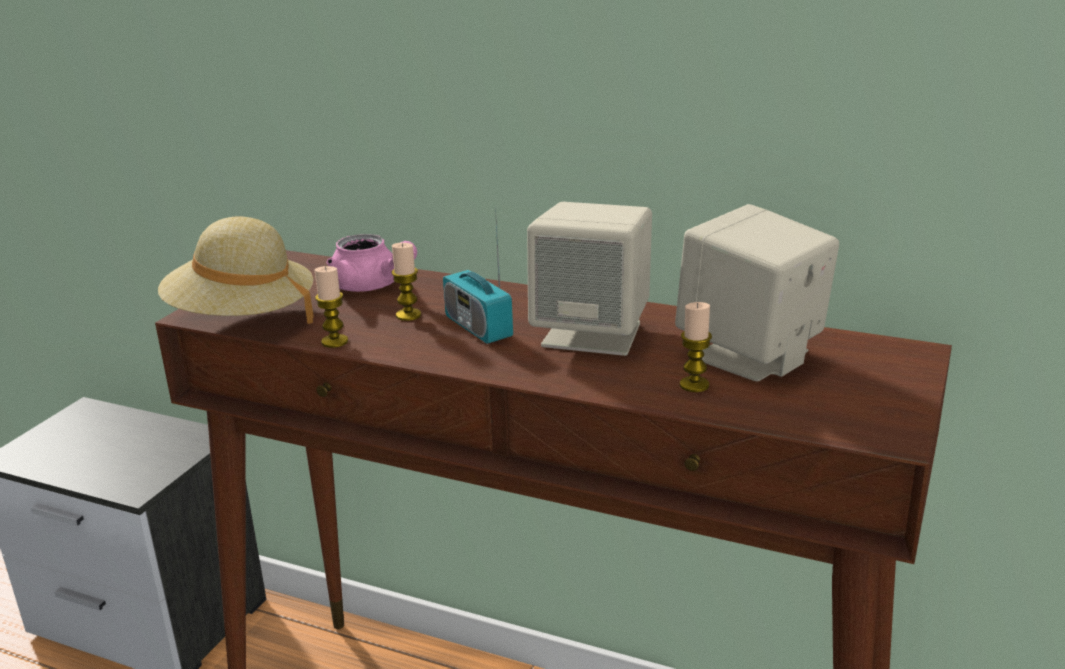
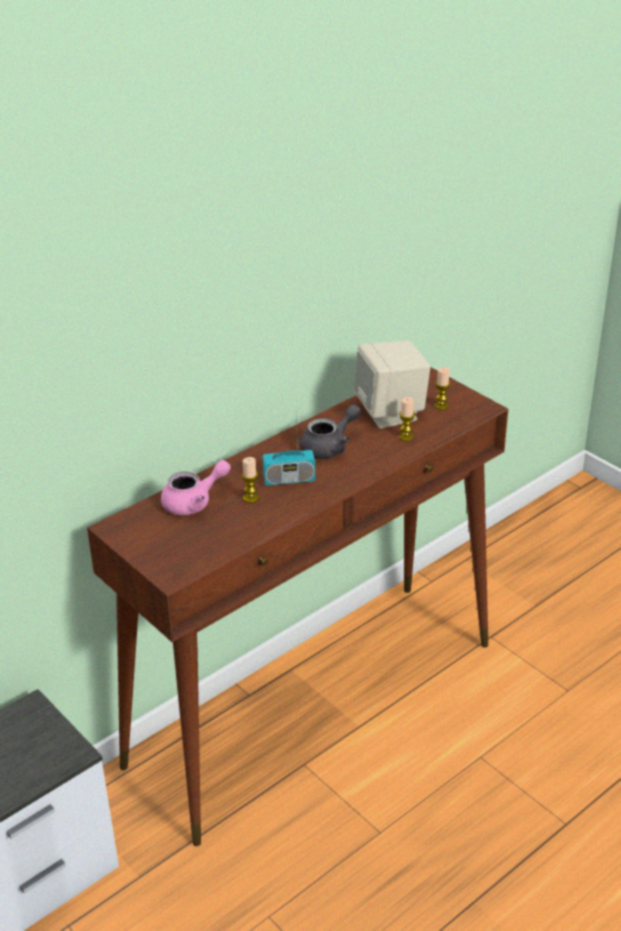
camera: 65 degrees left, 10 degrees up
(242, 318) = (196, 559): beige hat -> none
(334, 341) = (263, 530): candle -> candle (441, 405)
(593, 334) = (330, 447): beige speaker -> grey teapot

